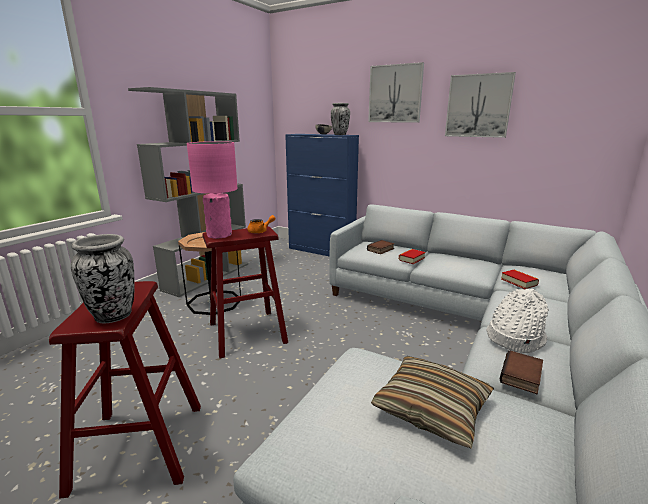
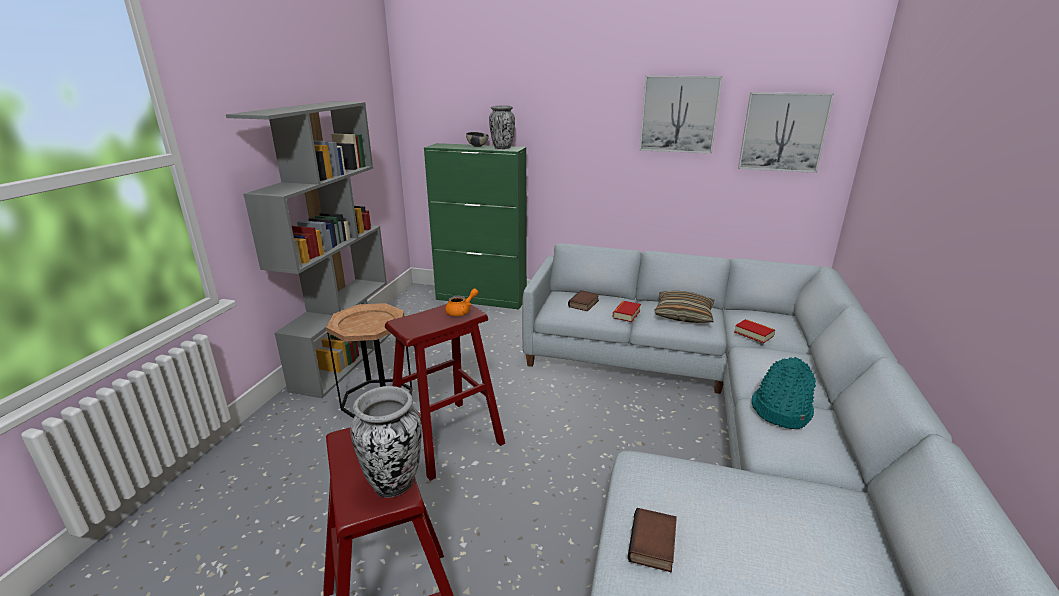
camera: 15 degrees left, 5 degrees up
(219, 235) = (413, 325): pink table lamp -> none
(321, 251) = (481, 299): blue cabinet -> green cabinet
(395, 94) = (573, 94): picture -> picture (783, 132)
(431, 408) = (744, 513): pillow -> pillow (683, 315)
(514, 337) = (780, 410): white hat -> turquoise hat
(522, 376) = (807, 457): book -> book (654, 544)

